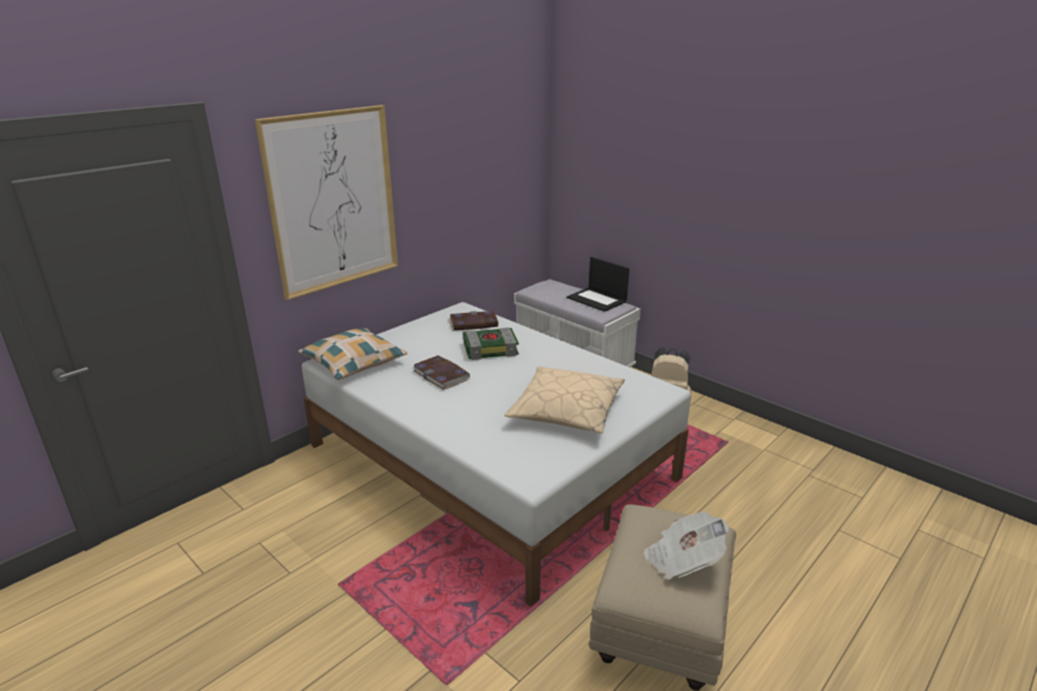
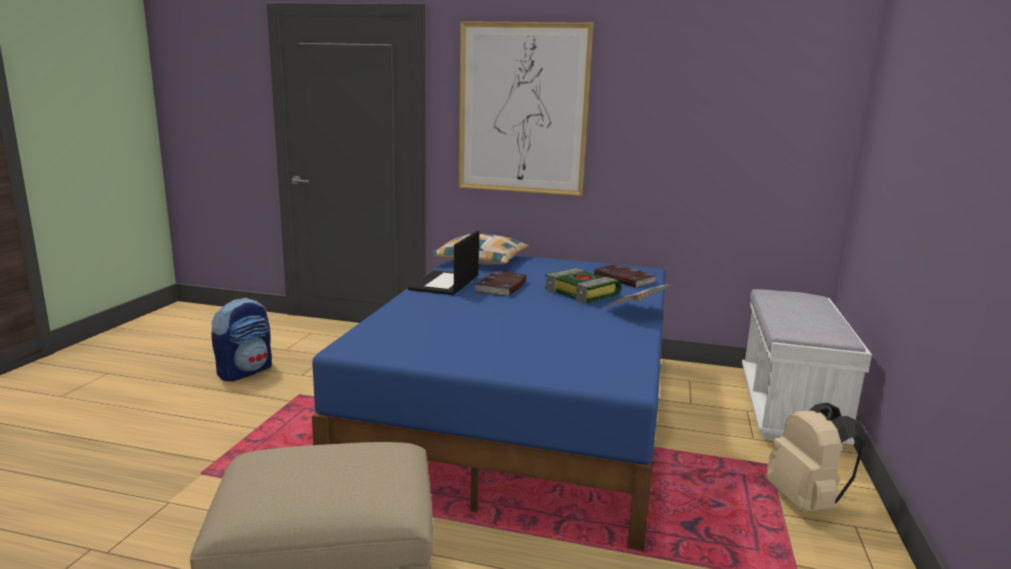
camera: 60 degrees right, 10 degrees down
(231, 618) = (245, 371): none -> backpack
(490, 461) = (524, 412): white bed -> blue bed
(566, 410) = (503, 341): beige pillow -> none
(597, 300) = (823, 323): laptop -> laptop (445, 283)
(683, 560) = (306, 483): newspaper -> newspaper (635, 312)

